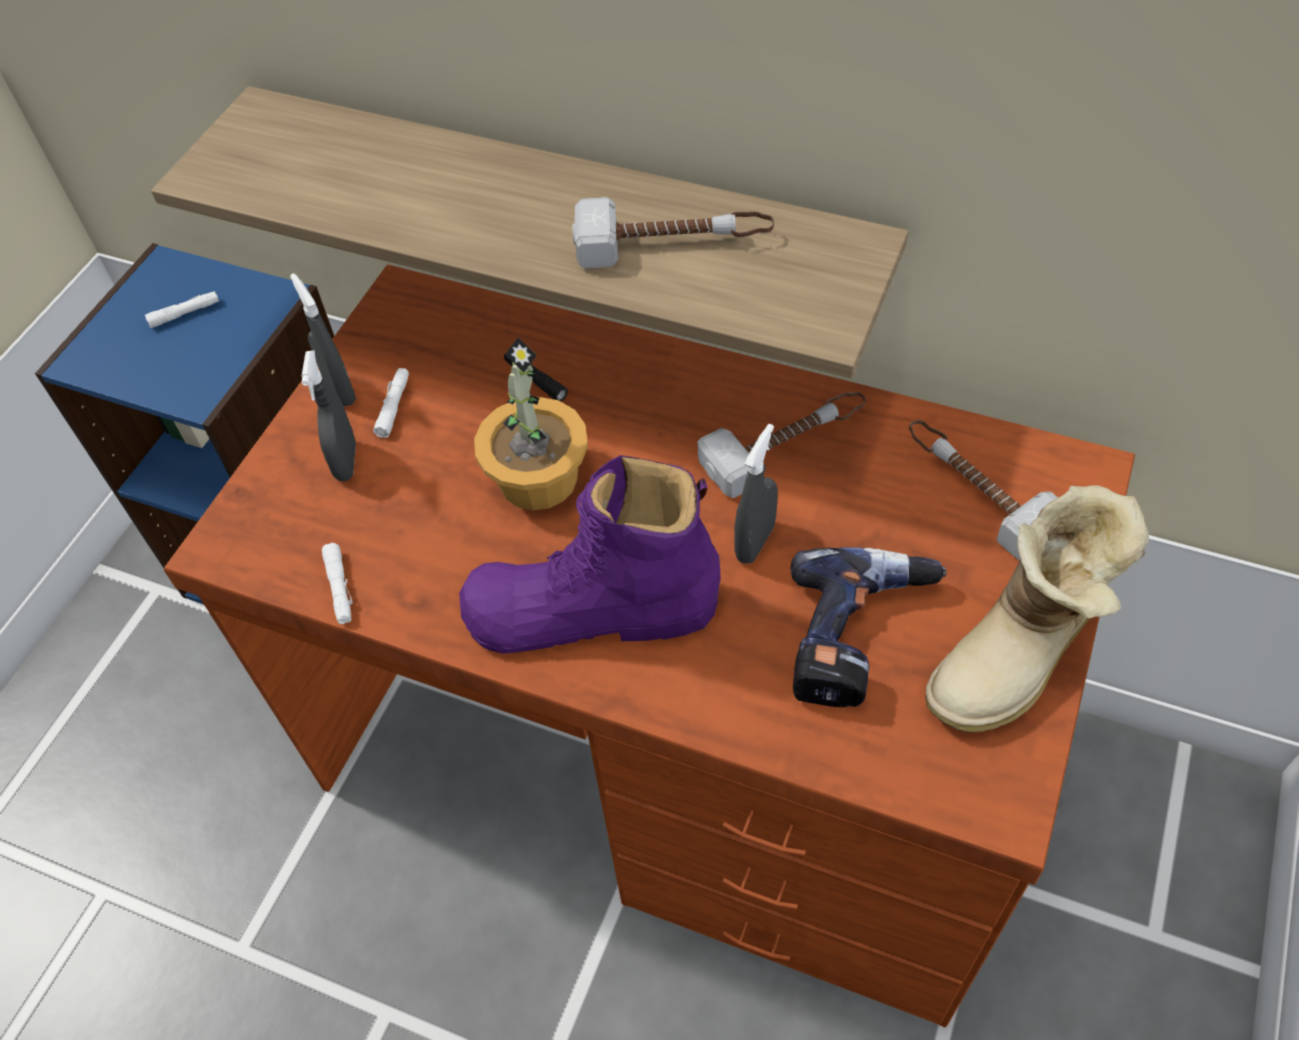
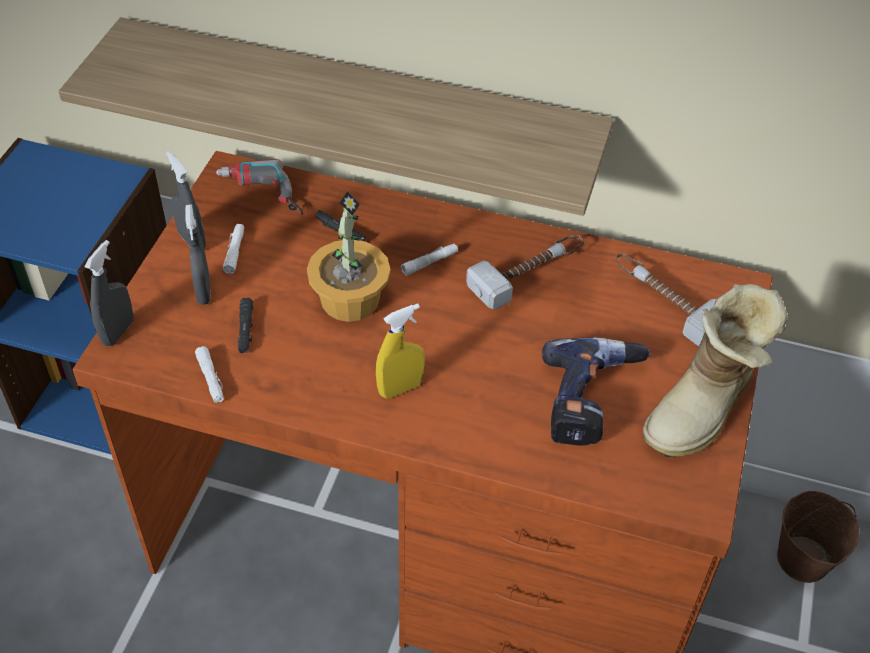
camera: 10 degrees left, 5 degrees down
(185, 313) = (52, 190): white flashlight -> white flashlight (429, 262)
(394, 518) = (246, 329): none -> black flashlight
(435, 329) = (259, 197): none -> power drill
(592, 611) = (400, 388): purple boot -> yellow spray bottle
(674, 242) = (451, 126): hammer -> none
(755, 542) = (513, 339): grey spray bottle -> grey spray bottle (118, 332)
(1162, 814) = (803, 560): none -> brown bucket

